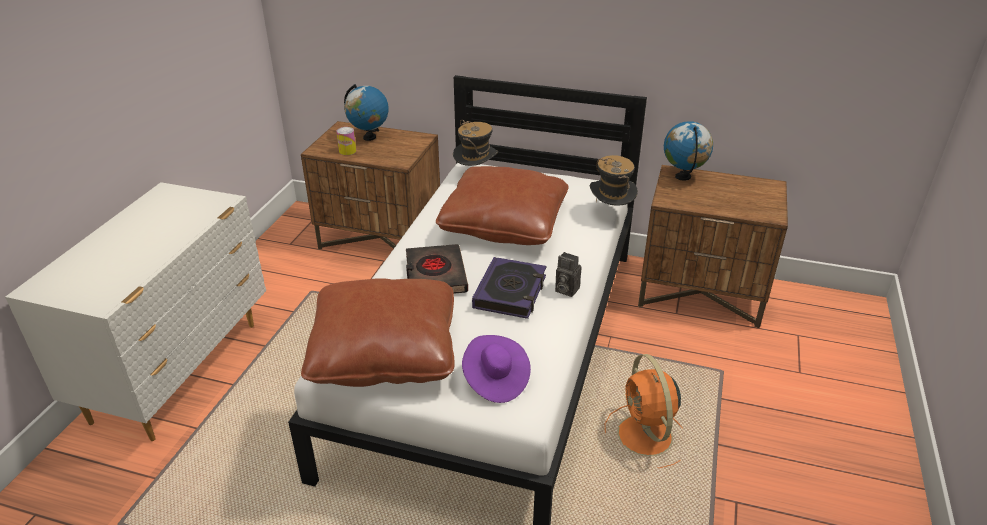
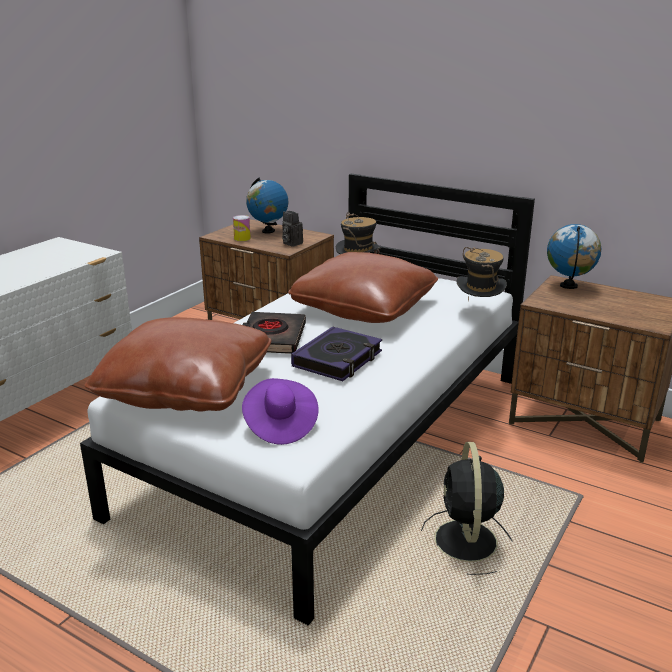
camera: 15 degrees right, 10 degrees down
(565, 290) = (396, 364): camera -> camera (291, 243)
(646, 437) = (466, 543): orange fan -> black fan

